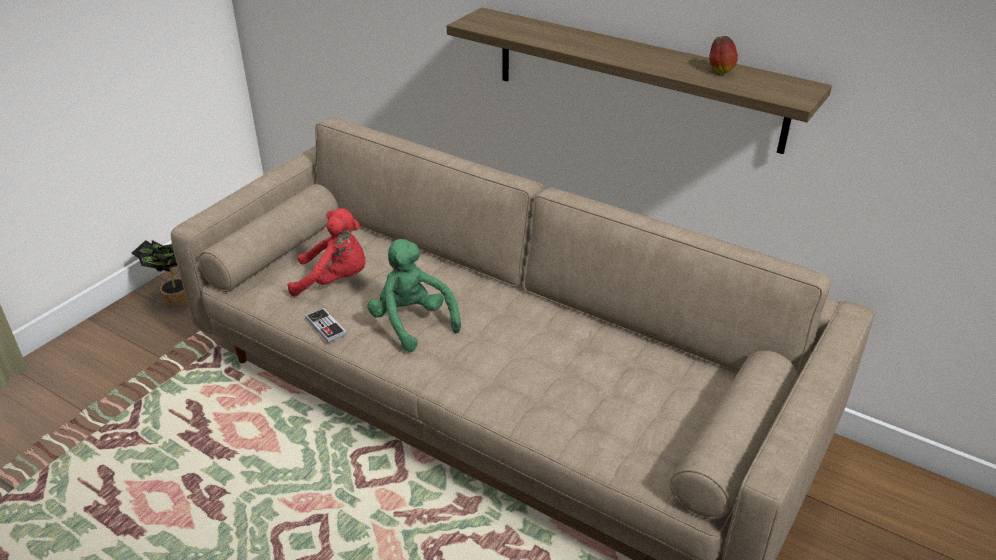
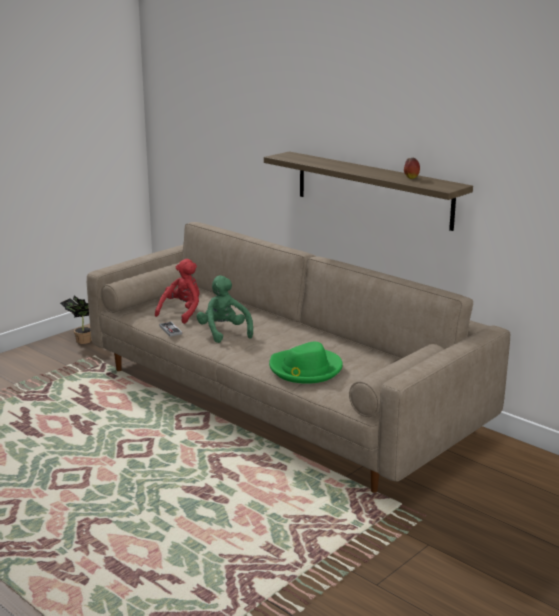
camera: 10 degrees right, 15 degrees down
(335, 280) = (182, 312): red plush toy -> red plush toy turned 75 degrees counterclockwise
(566, 403) = (305, 369): none -> green hat

